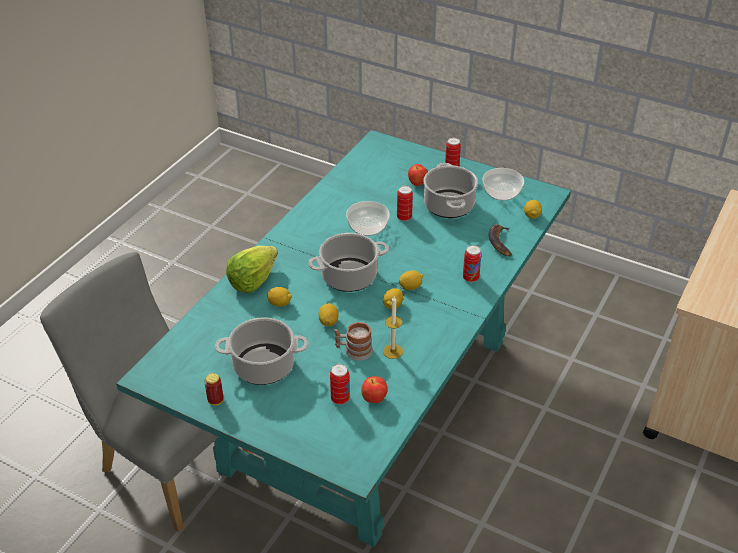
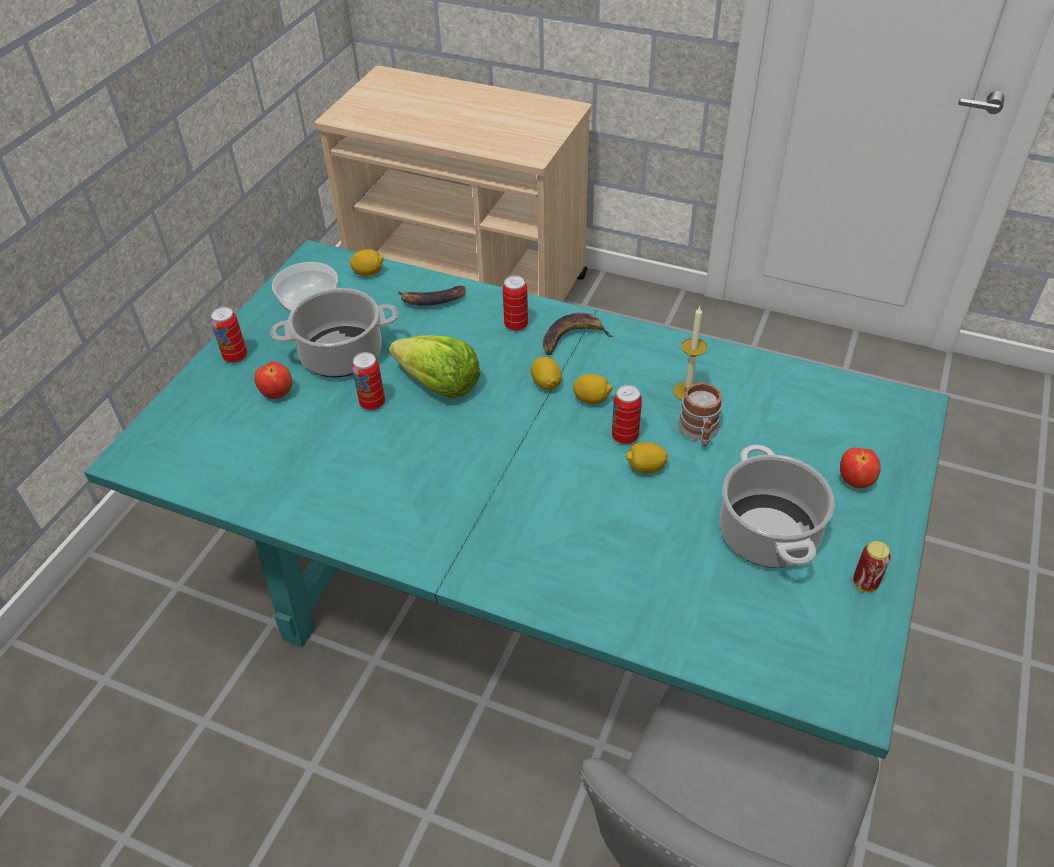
camera: 95 degrees left, 5 degrees up
(252, 281) = (565, 586): lettuce -> lettuce (438, 385)
(280, 303) = (617, 536): lemon -> none
(340, 399) = (798, 436): can -> can (625, 436)
(349, 276) = (532, 454): cooking pot -> none
(368, 227) = (399, 445): bowl -> none
(374, 399) = (785, 402): apple -> apple (855, 482)
(454, 303) = (572, 338): none -> banana

